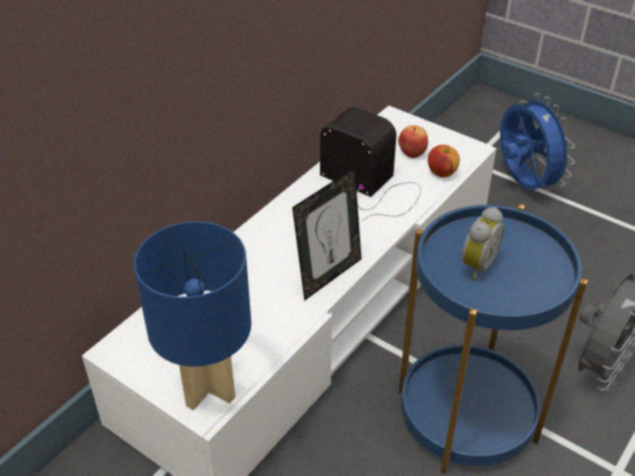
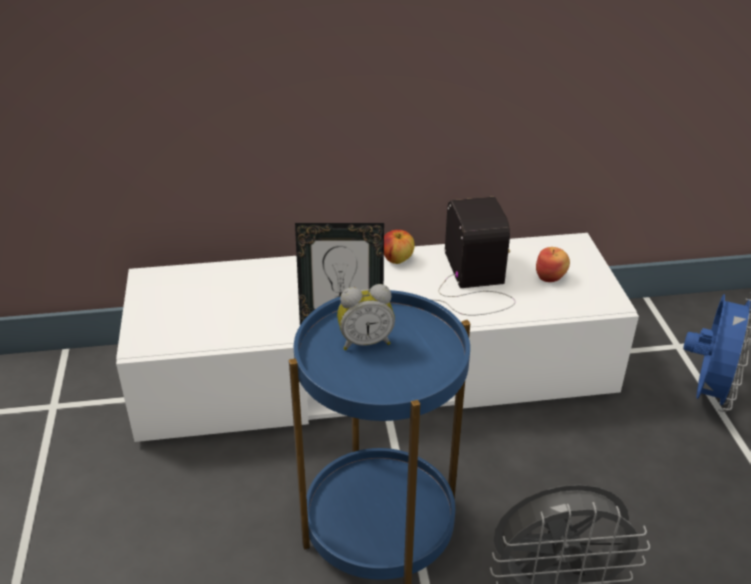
camera: 45 degrees right, 5 degrees down
(207, 387) = (161, 333): blue table lamp -> none
(442, 173) = (551, 305): apple -> apple (397, 259)

